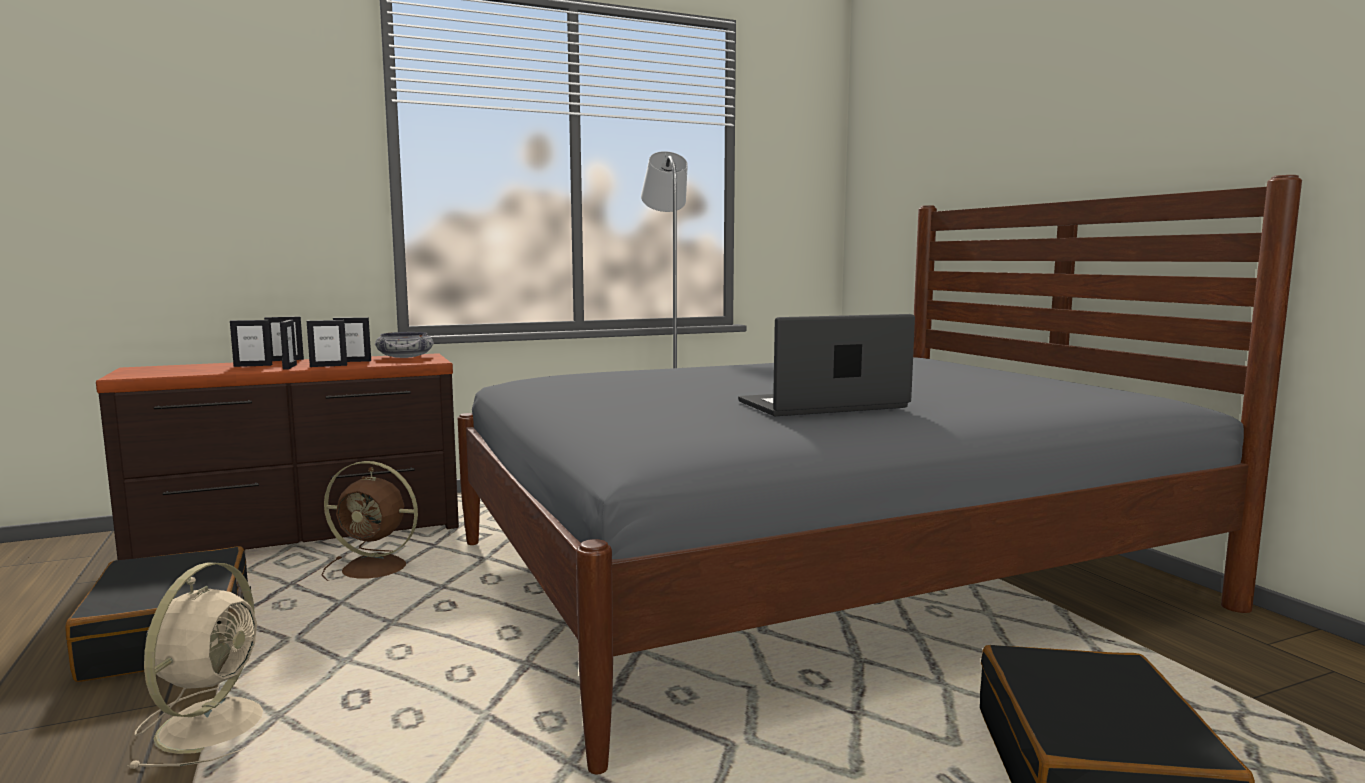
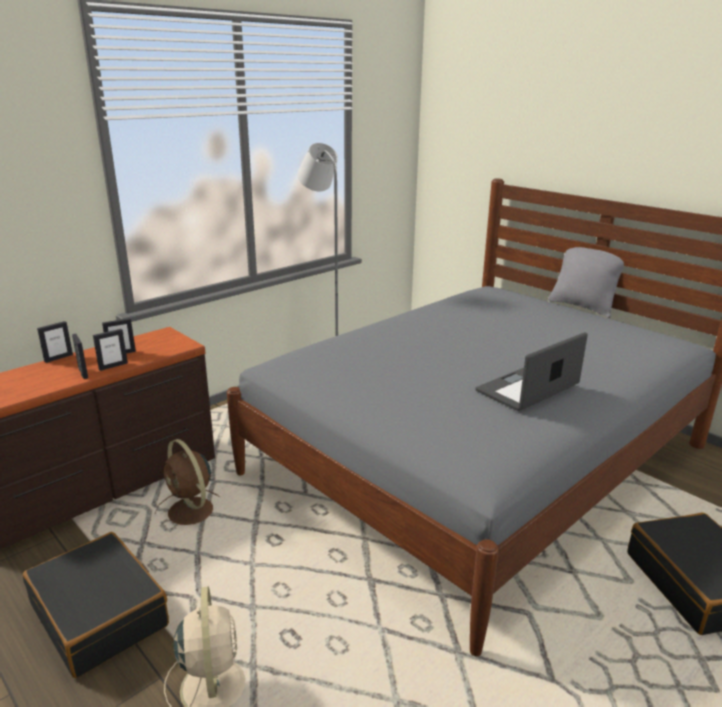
camera: 20 degrees left, 15 degrees up
(253, 365) = (46, 374): picture frame -> none
(377, 569) = (192, 512): brown fan -> brown fan turned 60 degrees clockwise
(405, 357) = (153, 339): bowl -> none
(1038, 373) = (582, 307): none -> grey pillow

